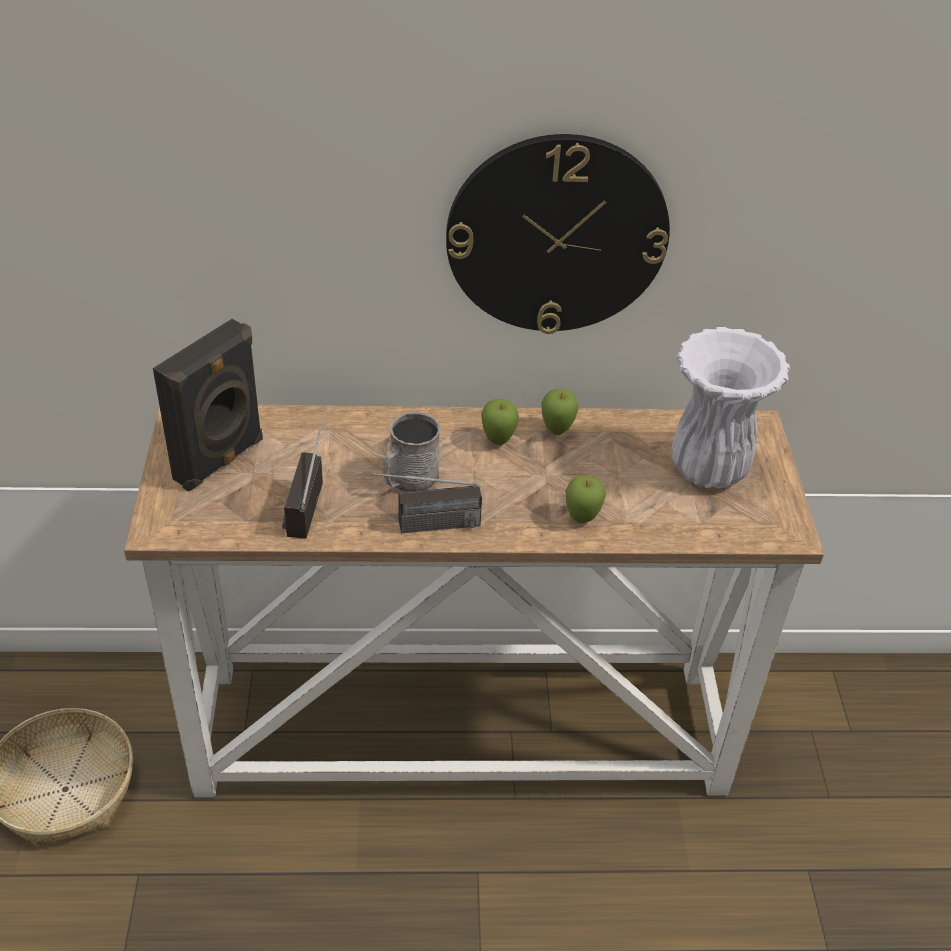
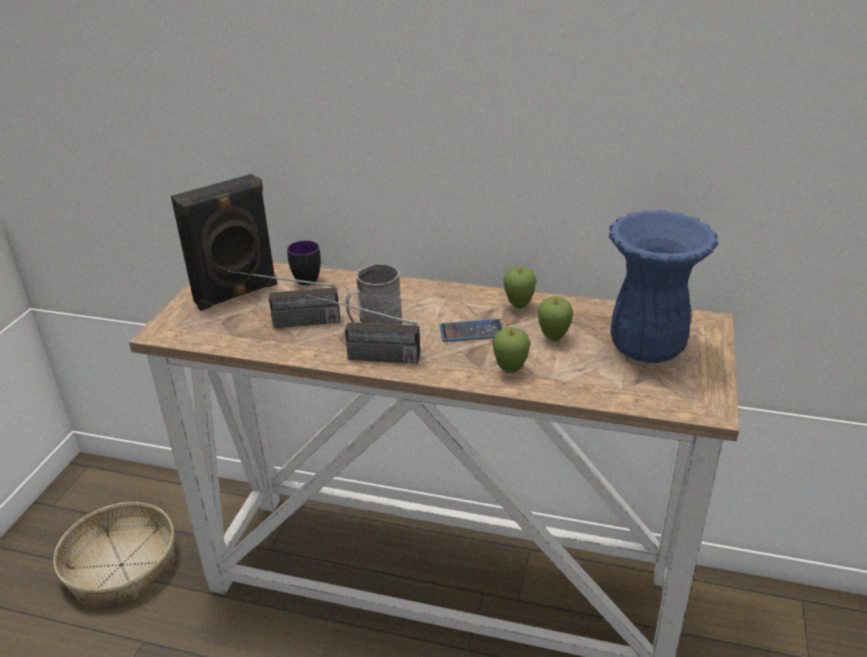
camera: 20 degrees right, 10 degrees down
(291, 424) = (304, 278): none -> mug
(307, 494) = (288, 323): radio -> radio turned 120 degrees counterclockwise
(498, 441) = (464, 307): apple -> apple (553, 338)
(520, 474) = (471, 331): none -> phone
(557, 235) = (522, 123): wall clock -> none
(707, 468) = (645, 348): white vase -> blue vase

